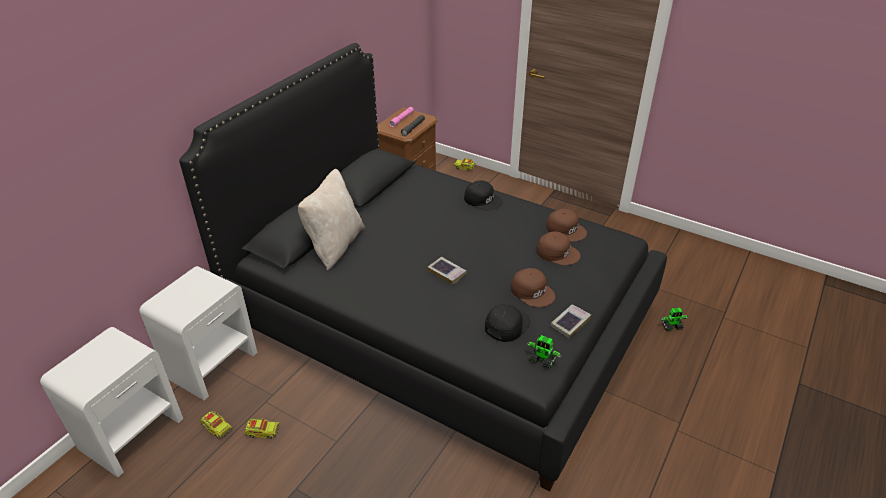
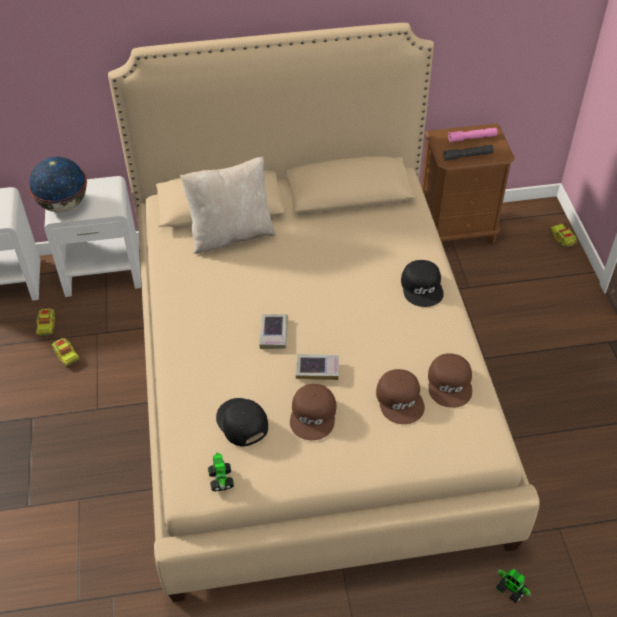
camera: 50 degrees right, 10 degrees up
(178, 309) = (63, 205): none -> globe
(442, 318) = (308, 380): black bed -> beige bed
(506, 325) = (241, 423): black cap -> black cap turned 120 degrees counterclockwise
(570, 323) = (296, 472): book -> book (317, 369)

